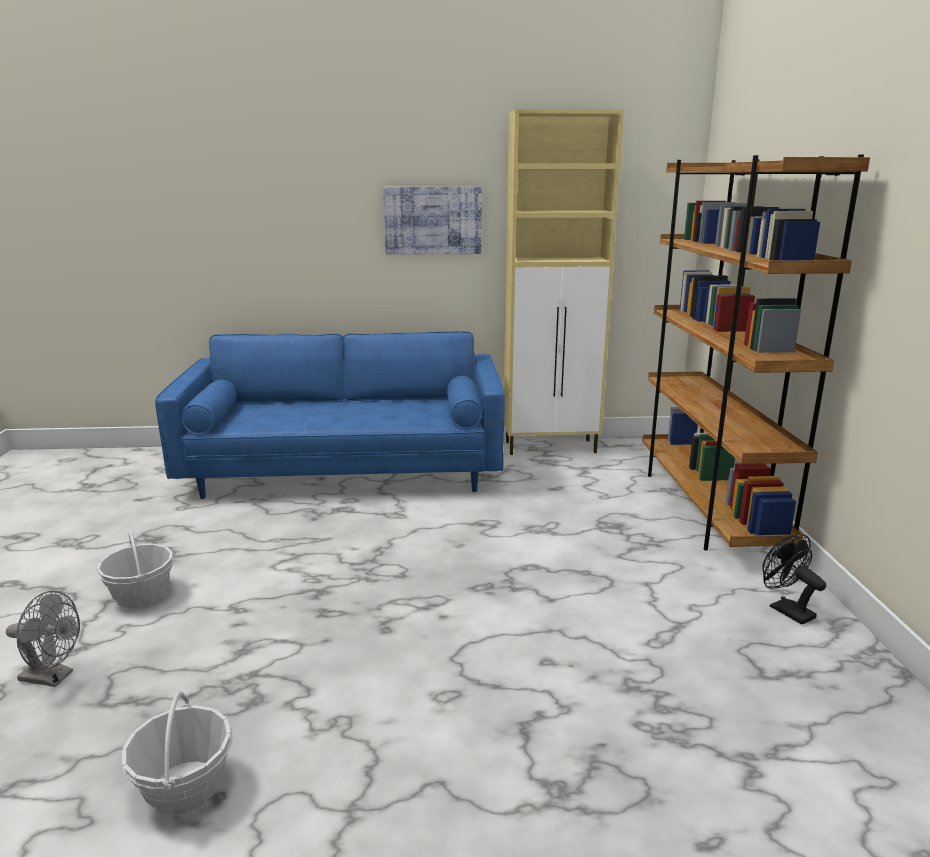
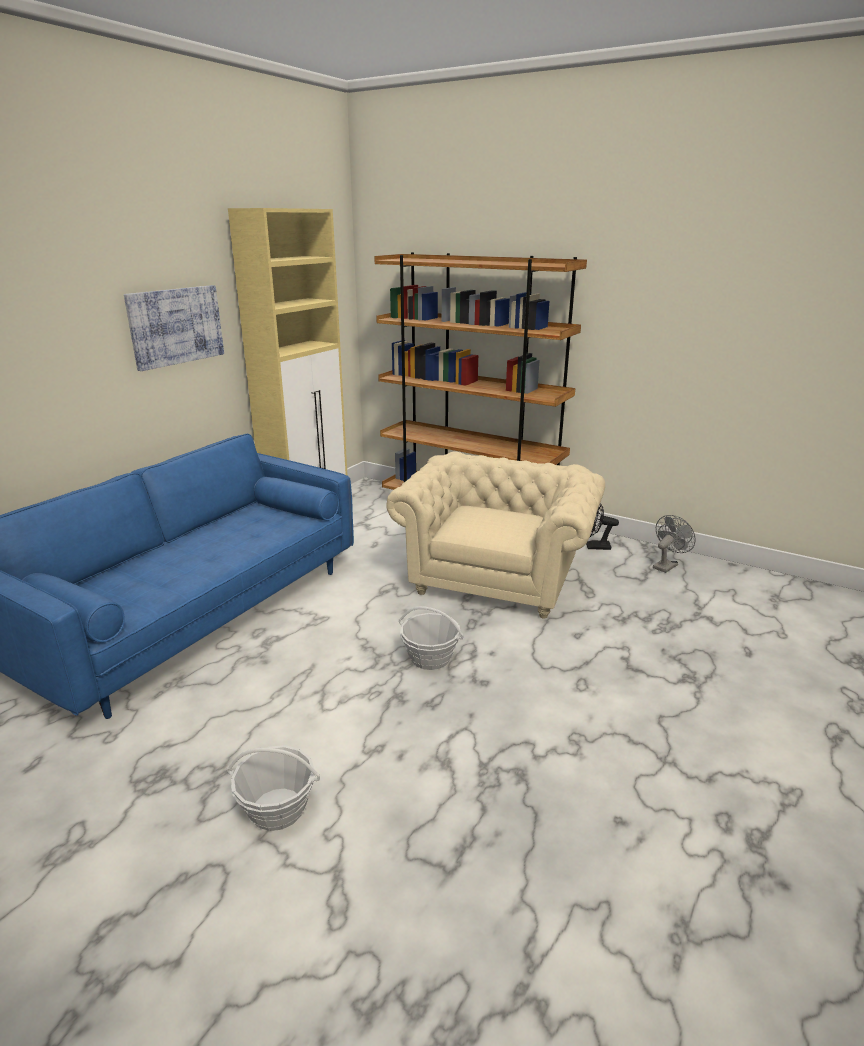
camera: 55 degrees left, 5 degrees up
(53, 677) = (373, 904): grey fan -> grey fan (667, 565)
(185, 787) = (597, 837): basket -> basket (430, 658)
(597, 569) = (497, 577): none -> beige armchair

